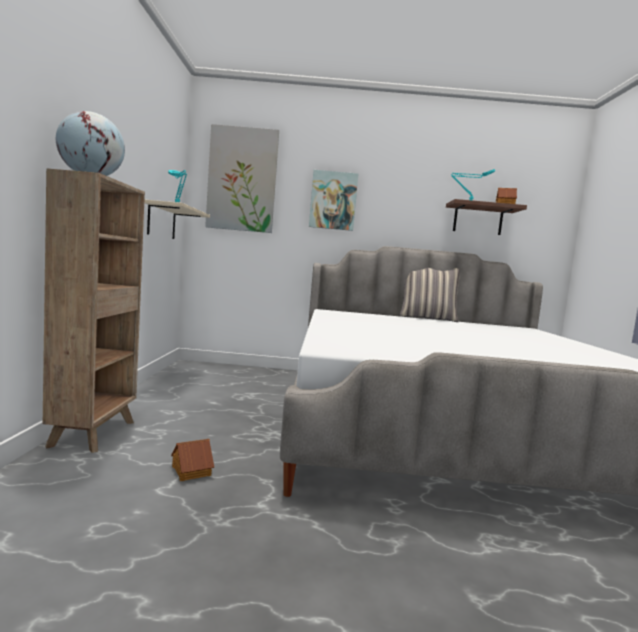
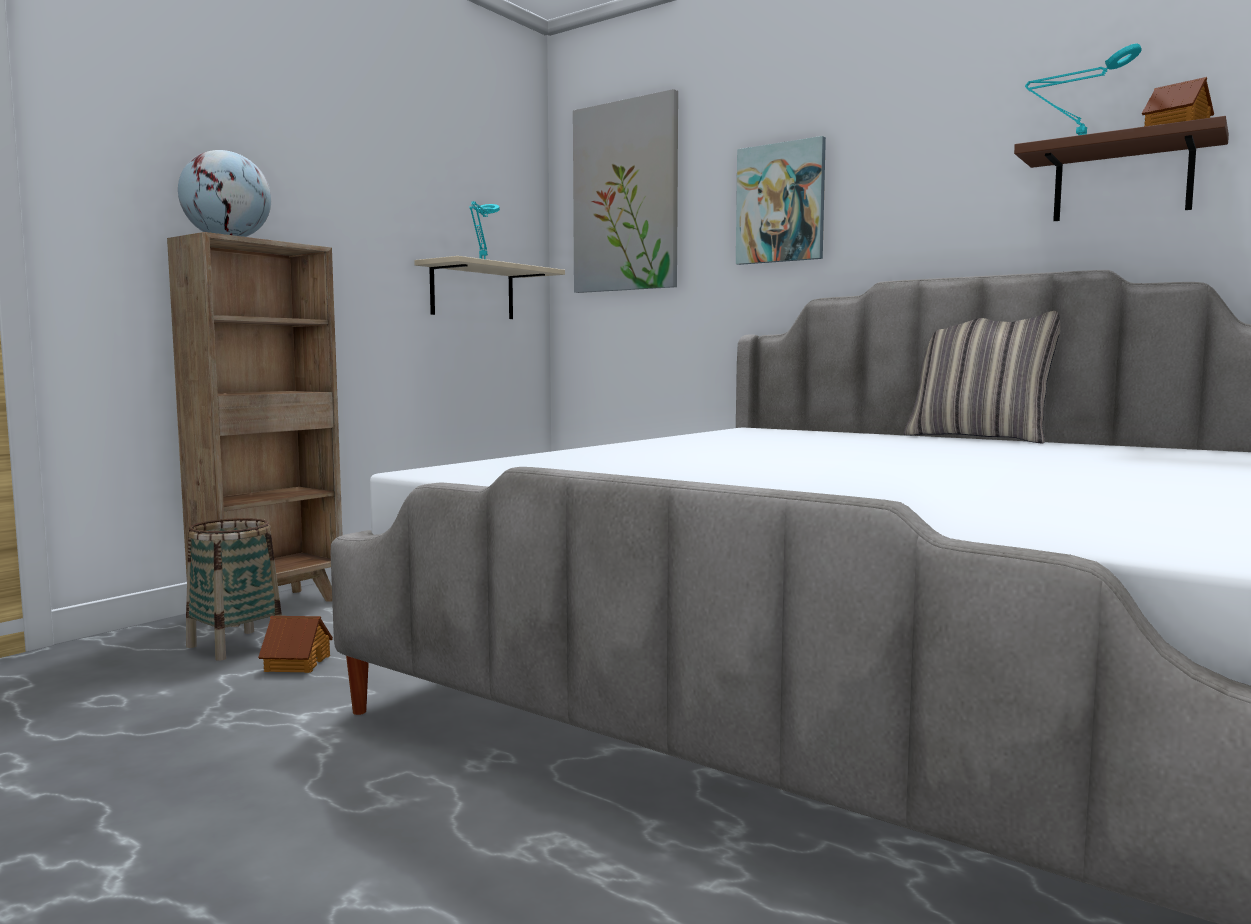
camera: 35 degrees right, 0 degrees up
(123, 466) = (235, 645): none -> basket

